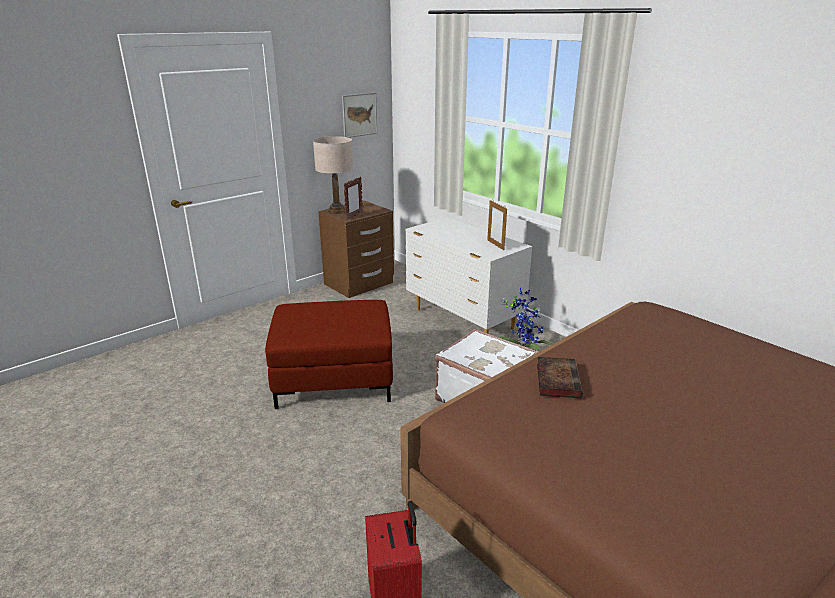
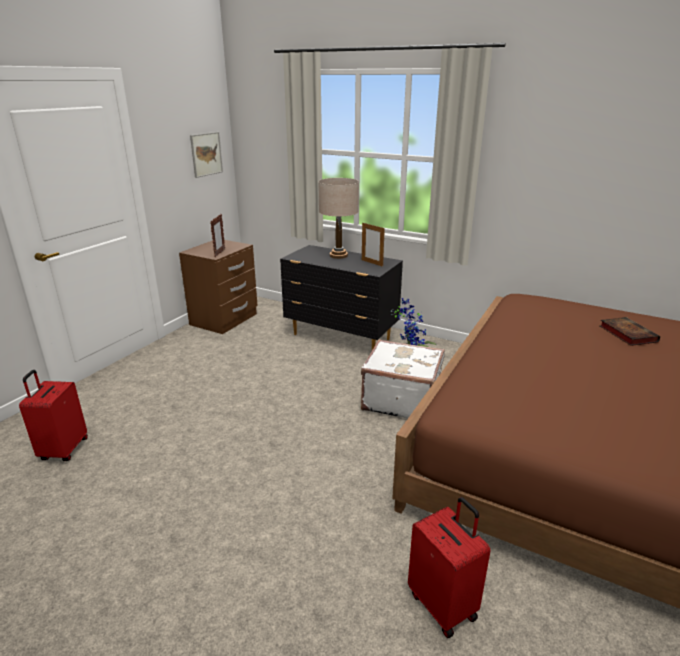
camera: 20 degrees left, 0 degrees up
(159, 379) = (63, 450): none -> red suitcase
(333, 379) = (254, 411): red ottoman -> none
(337, 211) = (198, 250): beige table lamp -> beige table lamp (338, 255)
(463, 321) = (341, 338): white dresser -> black dresser
(557, 380) = (506, 365): book -> book (626, 333)

